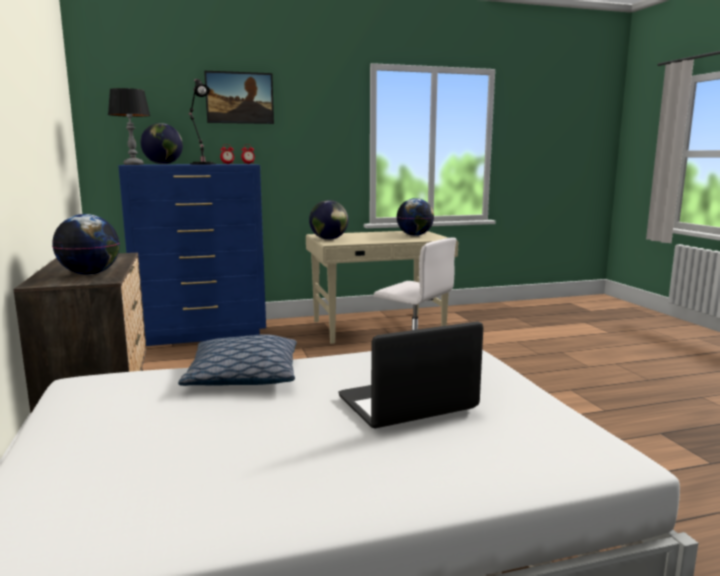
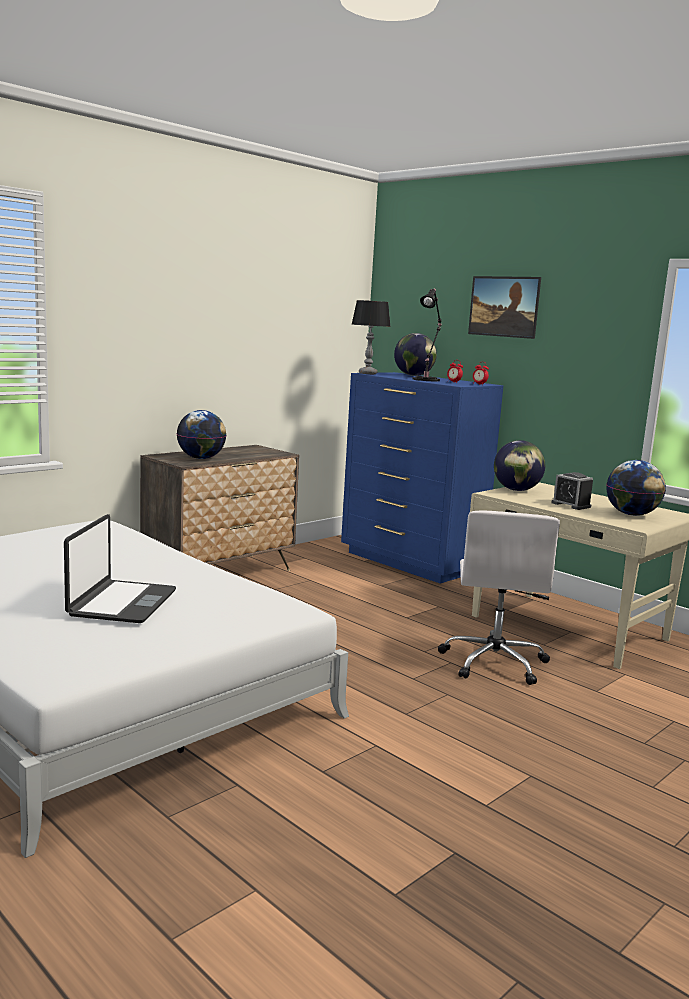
camera: 60 degrees right, 0 degrees up
(243, 377) = (146, 555): pillow -> none
(381, 238) = (571, 505): none -> alarm clock
(407, 404) = (121, 603): laptop -> laptop turned 60 degrees clockwise

